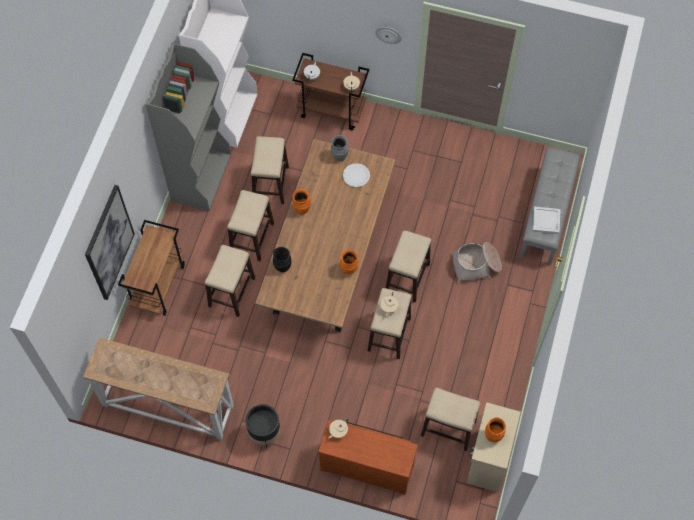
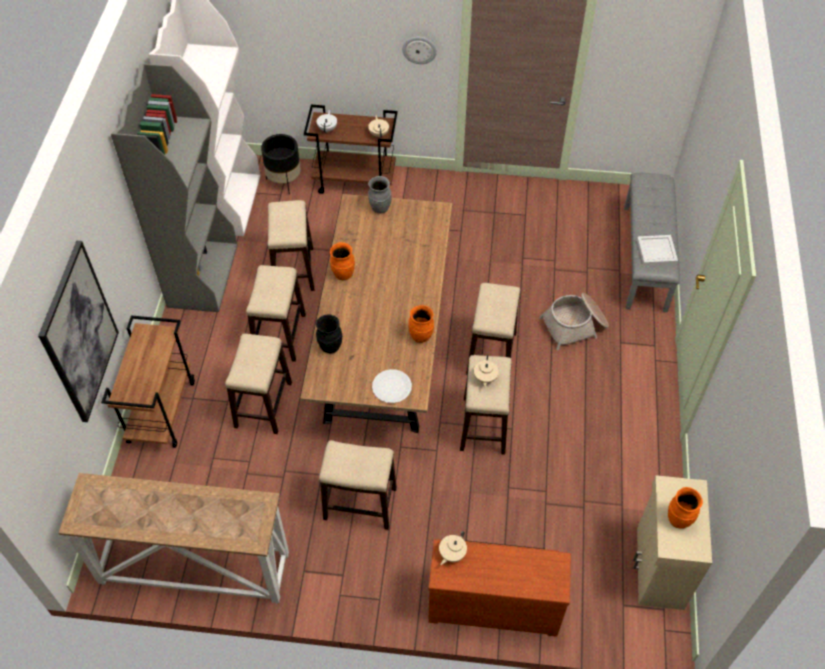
camera: 10 degrees left, 10 degrees down
(264, 433) = (339, 584): black planter -> black planter (284, 181)
(356, 175) = (406, 227): white plate -> white plate (391, 387)
(448, 428) = (592, 533): stool -> stool (359, 503)

